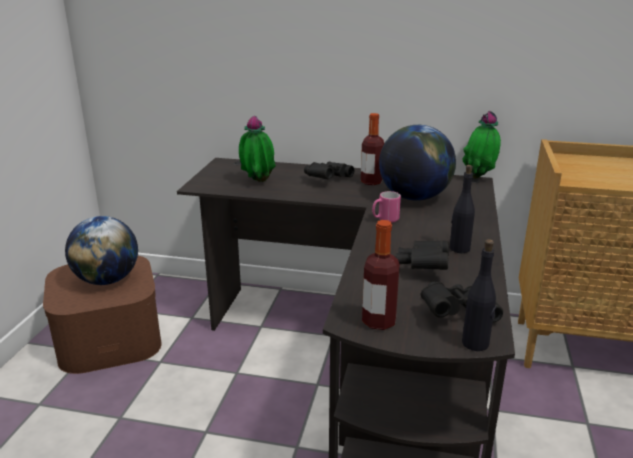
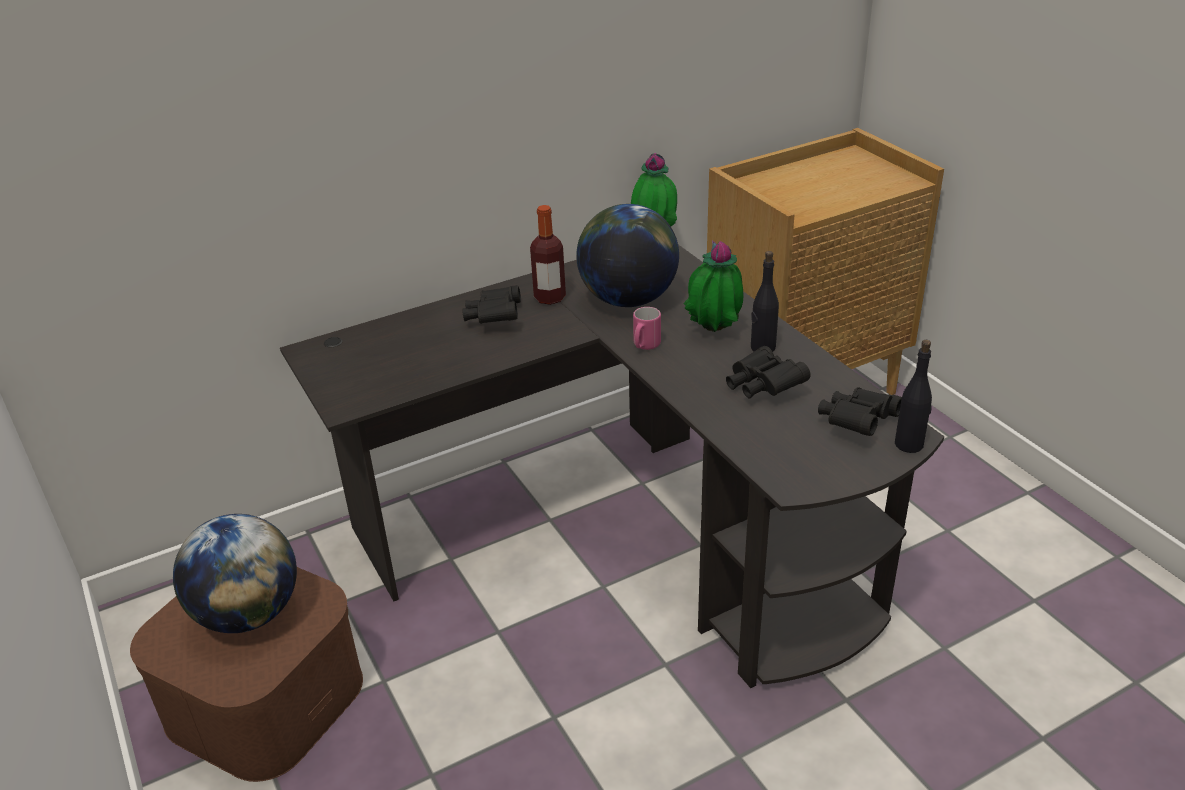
camera: 40 degrees left, 10 degrees up
(257, 182) = (415, 362): potted plant -> potted plant (713, 334)
(378, 321) = (813, 469): bottle -> none

